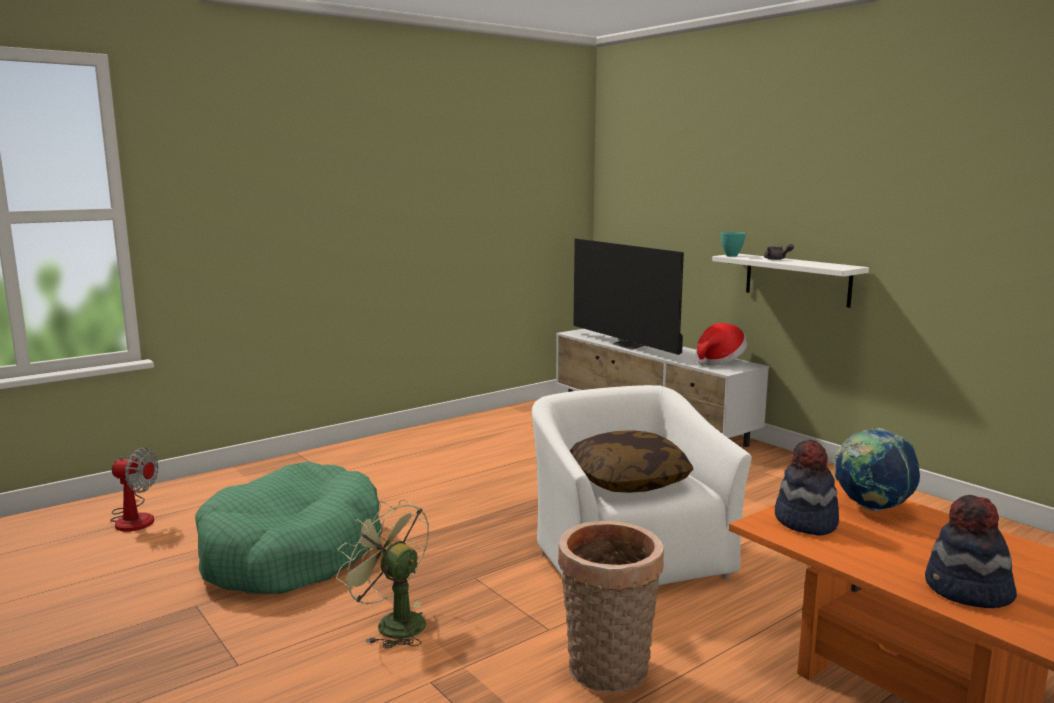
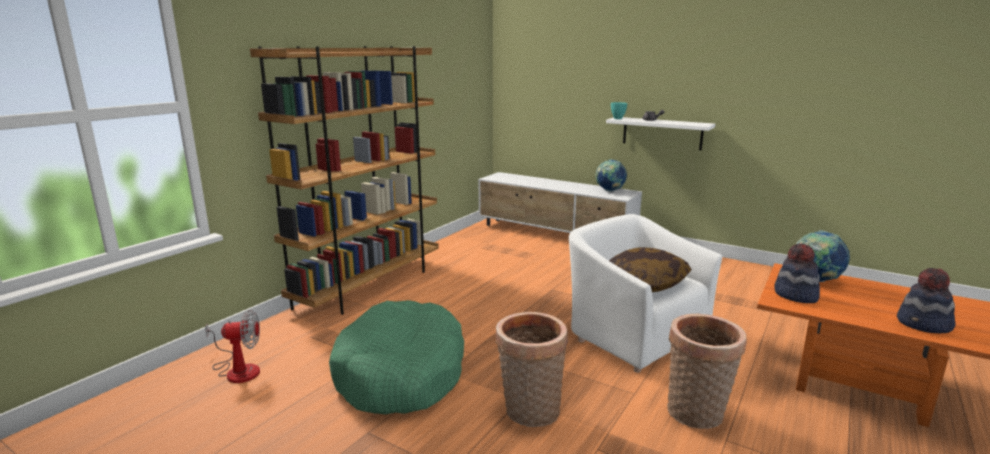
camera: 20 degrees left, 5 degrees up
(352, 452) = (369, 286): none -> brown bookcase
(392, 623) = (529, 412): green fan -> basket
(630, 345) = (540, 184): television -> none
(719, 361) = (609, 191): hat -> globe

